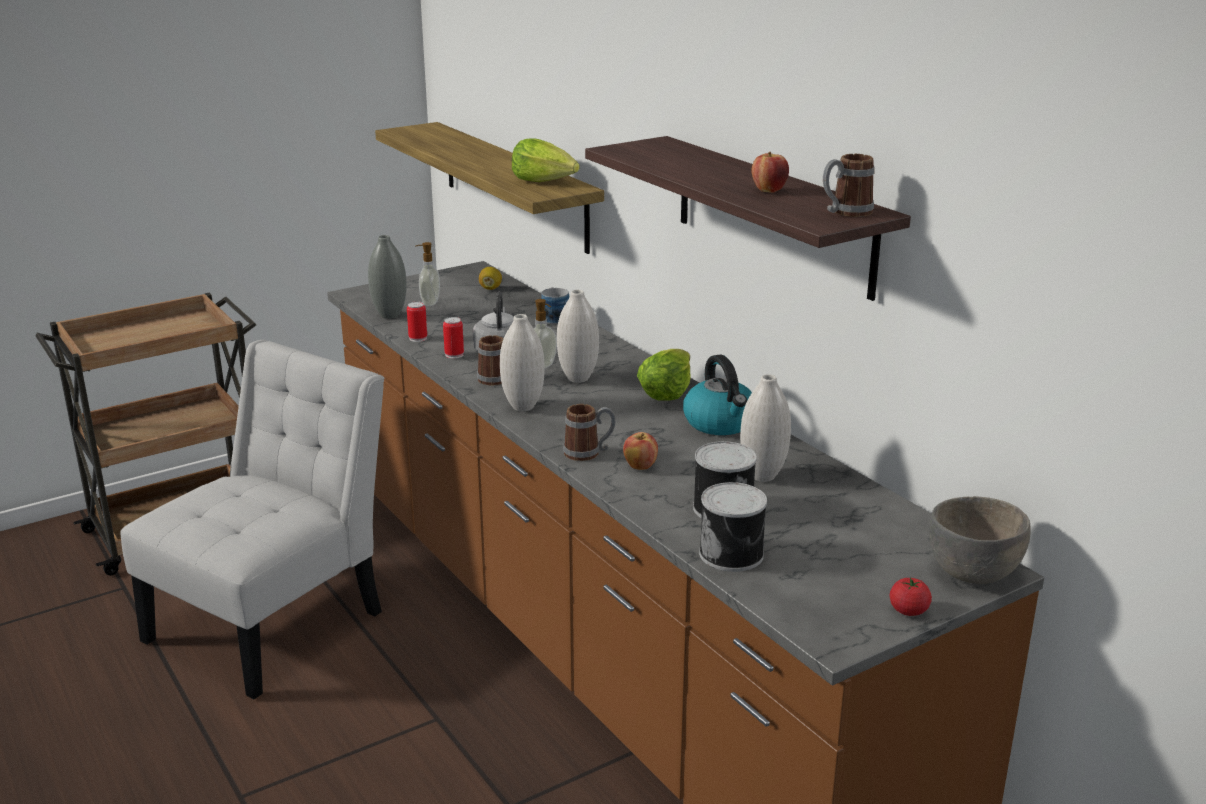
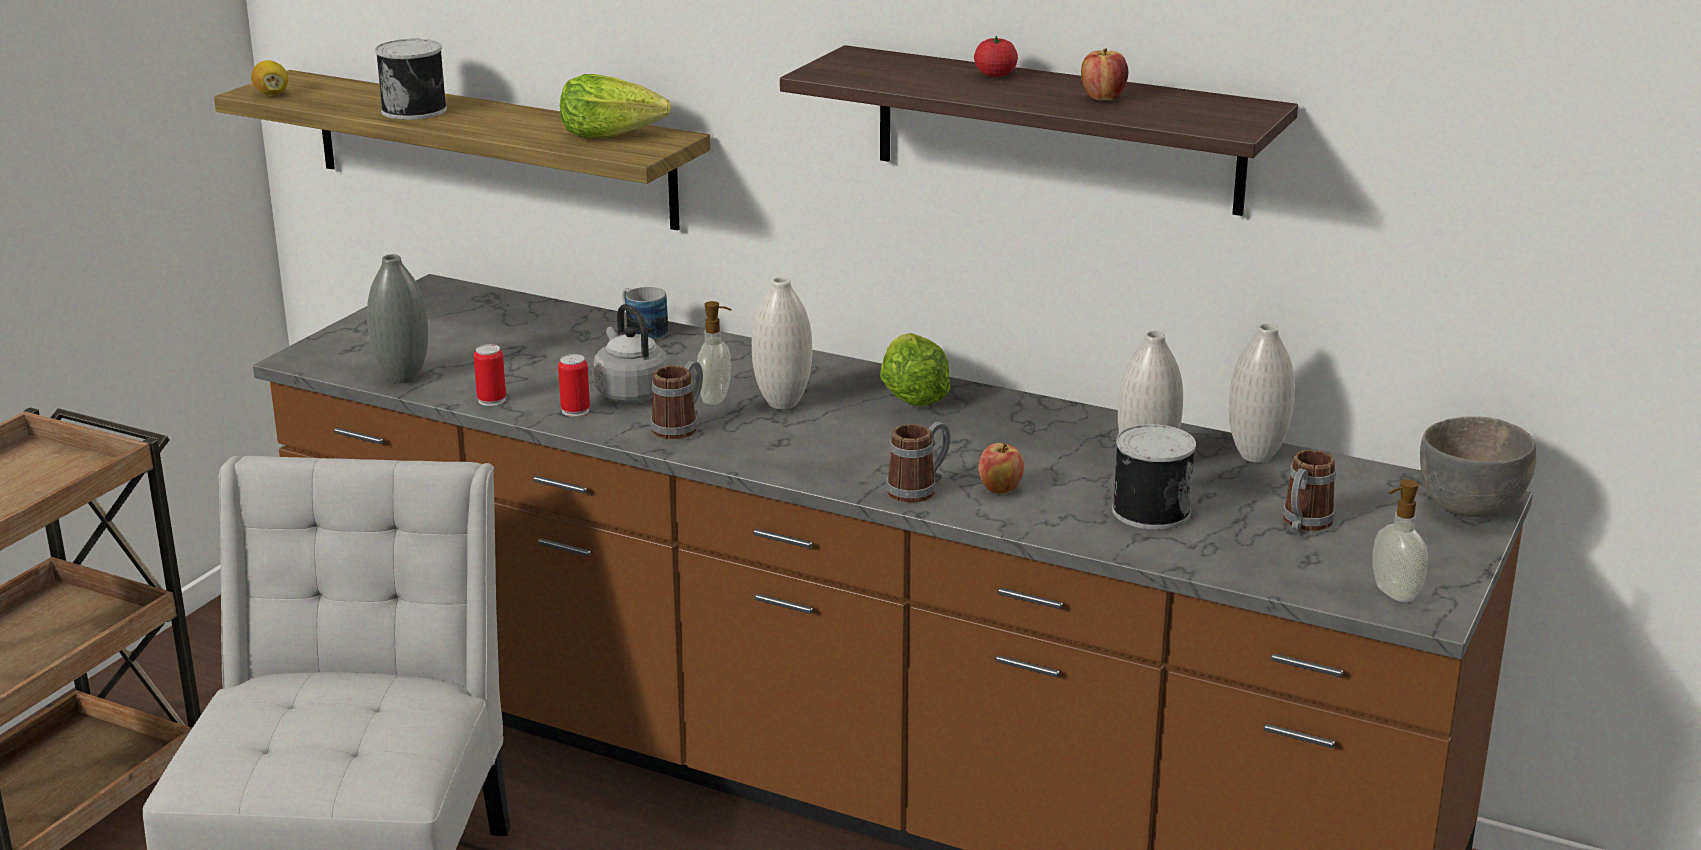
camera: 30 degrees left, 0 degrees up
(429, 303) = (436, 348): soap dispenser -> soap dispenser (1393, 594)
(490, 288) = (497, 310): lemon -> lemon (272, 94)
(523, 407) = (762, 455): white vase -> white vase (1256, 456)
(720, 423) = (1023, 416): kettle -> none
(733, 554) = (1223, 556): can -> can (415, 110)
(845, 212) = (1231, 111): mug -> mug (1303, 524)
(908, 611) = (1457, 562): tomato -> tomato (995, 75)

